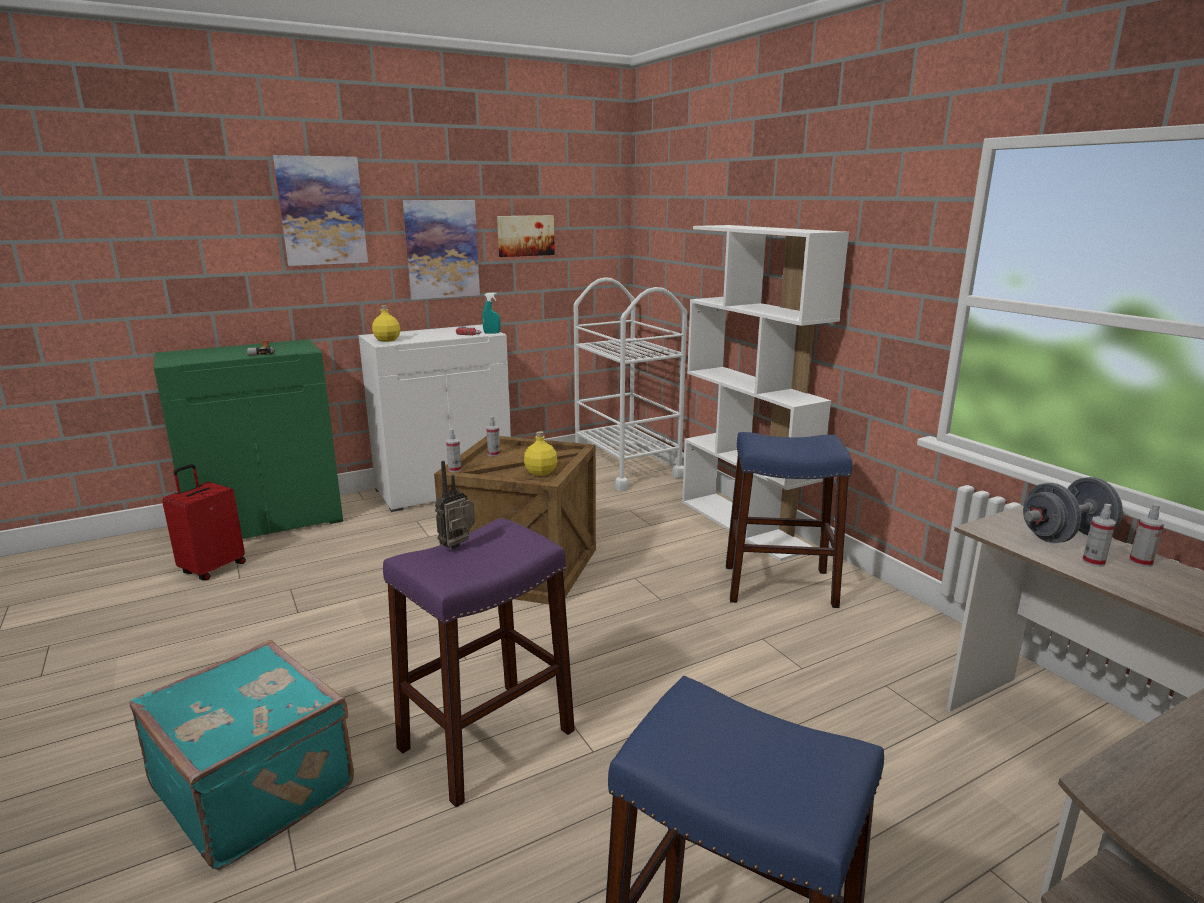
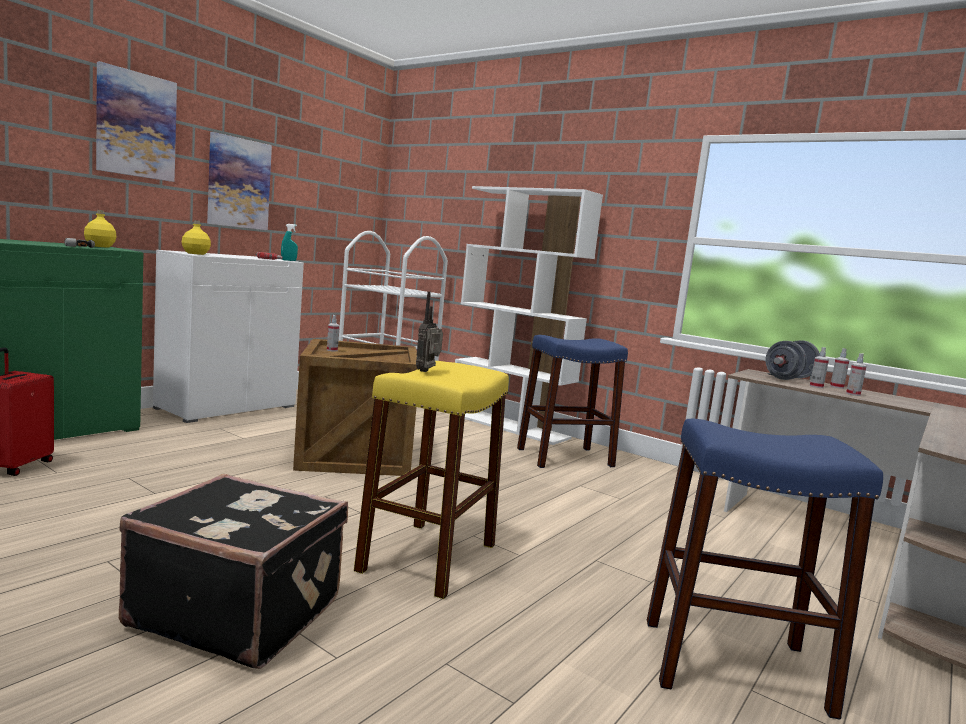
camera: 25 degrees left, 10 degrees down
(257, 786) = (238, 611): turquoise suitcase -> black suitcase
(454, 470) = (316, 354): spray bottle -> spray bottle (853, 394)
(486, 740) = (428, 557): purple stool -> yellow stool
(525, 235) = (307, 185): picture -> none
(541, 472) = (389, 360): yellow bottle -> yellow bottle (100, 246)

